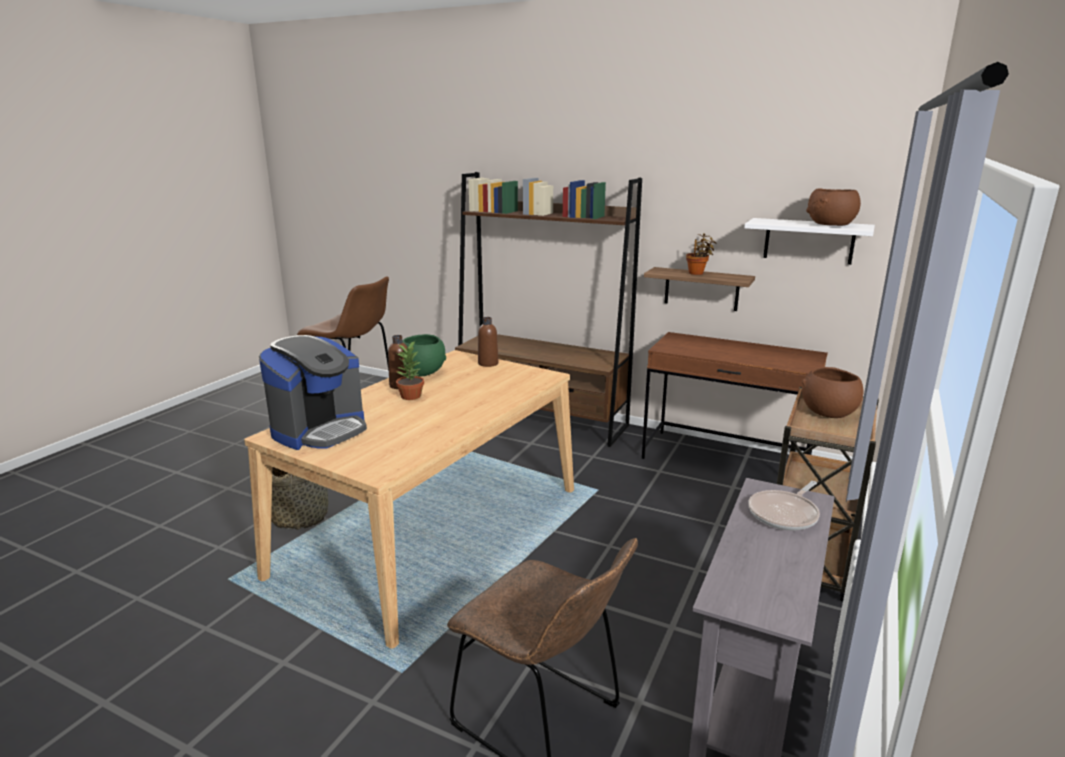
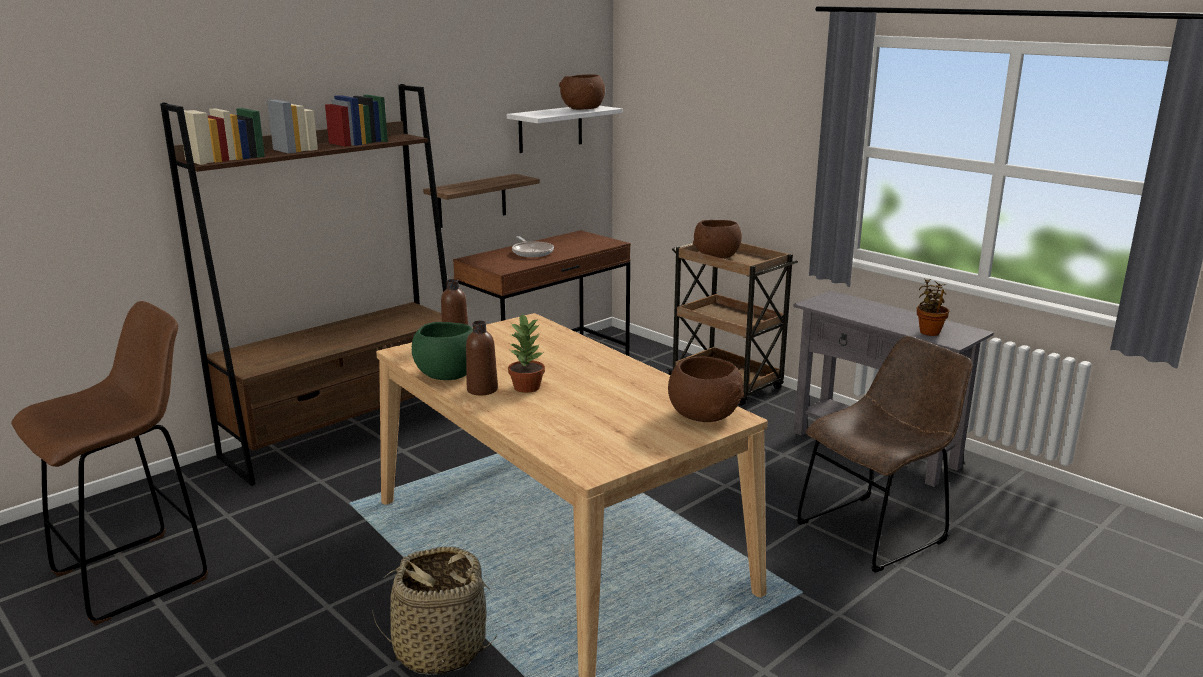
camera: 70 degrees left, 0 degrees up
(320, 430) = (596, 441): coffee machine -> none
(379, 461) = (705, 415): none -> brown bowl
(697, 273) = (478, 183): potted plant -> potted plant (929, 331)
(785, 514) = (851, 306): frying pan -> frying pan (532, 252)

